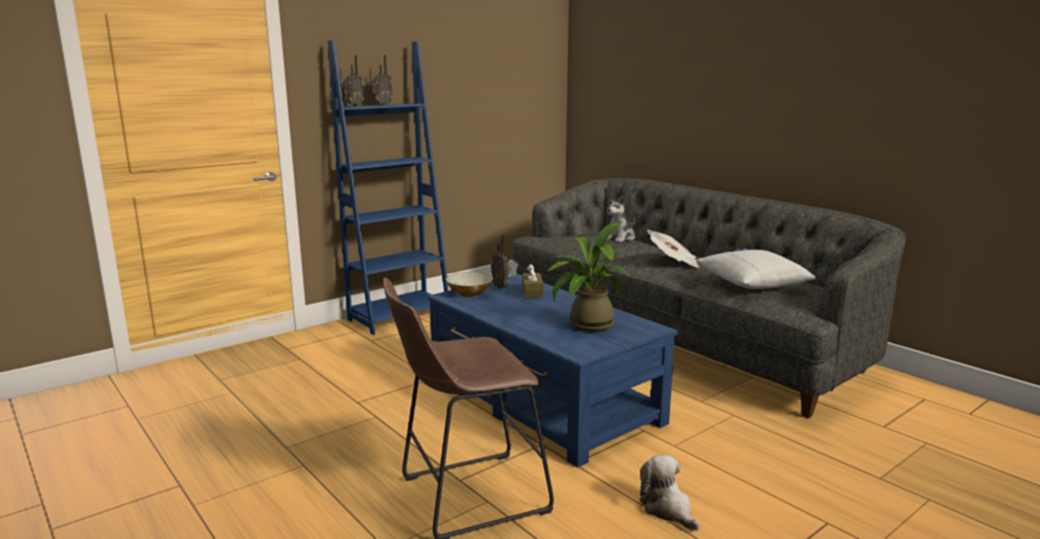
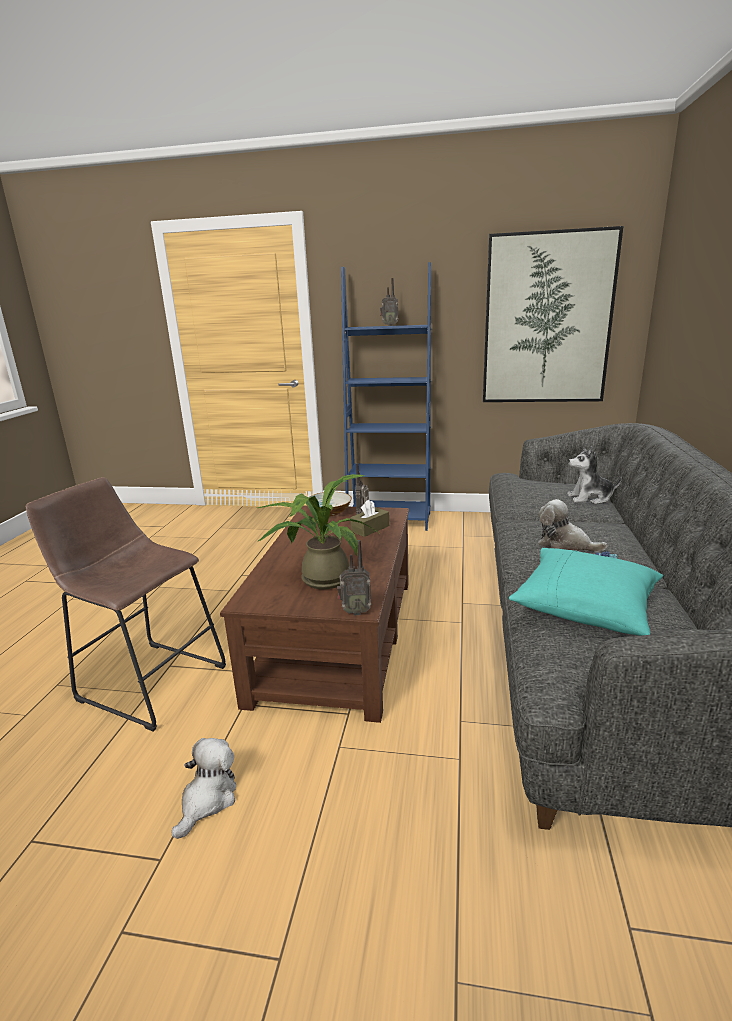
camera: 50 degrees right, 5 degrees up
(353, 106) = (359, 326): radio -> radio (355, 611)
(503, 98) = (547, 320): none -> picture
(543, 401) = (336, 637): blue coffee table -> brown coffee table
(673, 263) = (565, 544): newspaper -> plush toy
(753, 284) = (585, 608): grey pillow -> turquoise pillow

